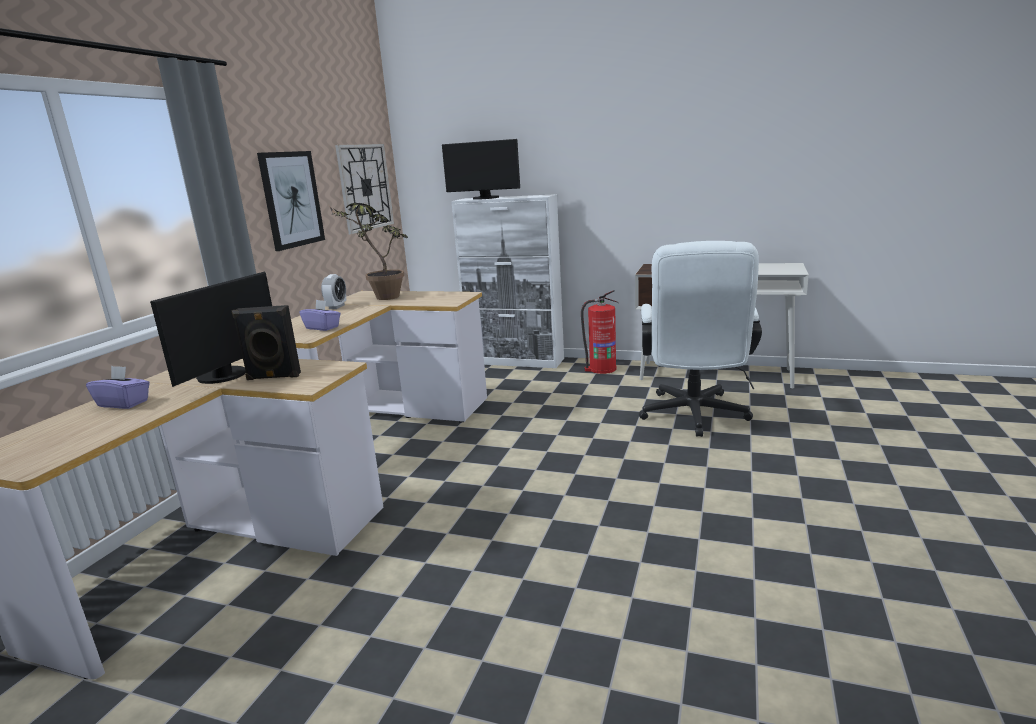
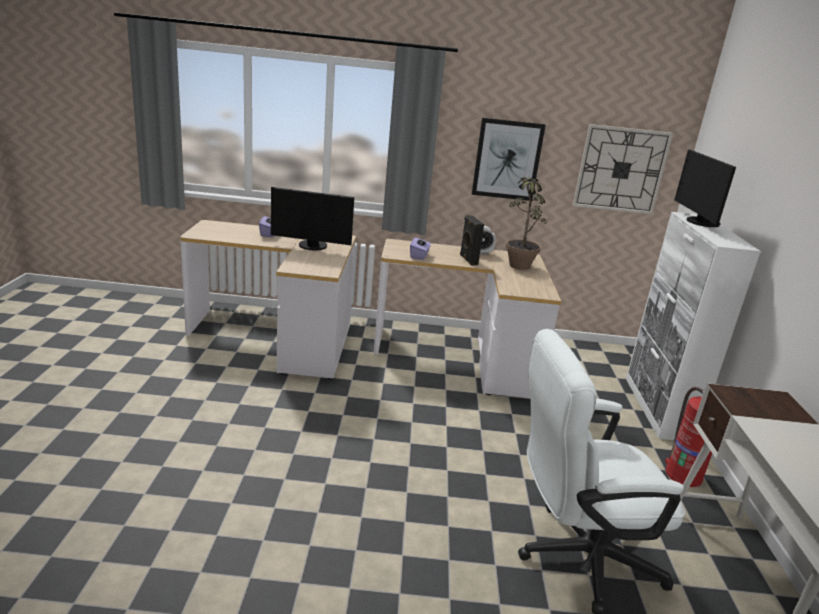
camera: 70 degrees right, 5 degrees up
(273, 377) = (308, 258): black speaker -> black speaker (468, 260)

